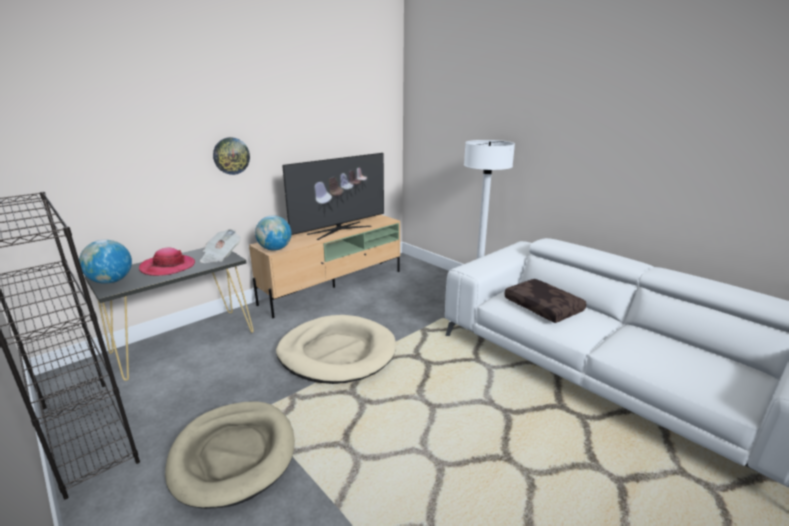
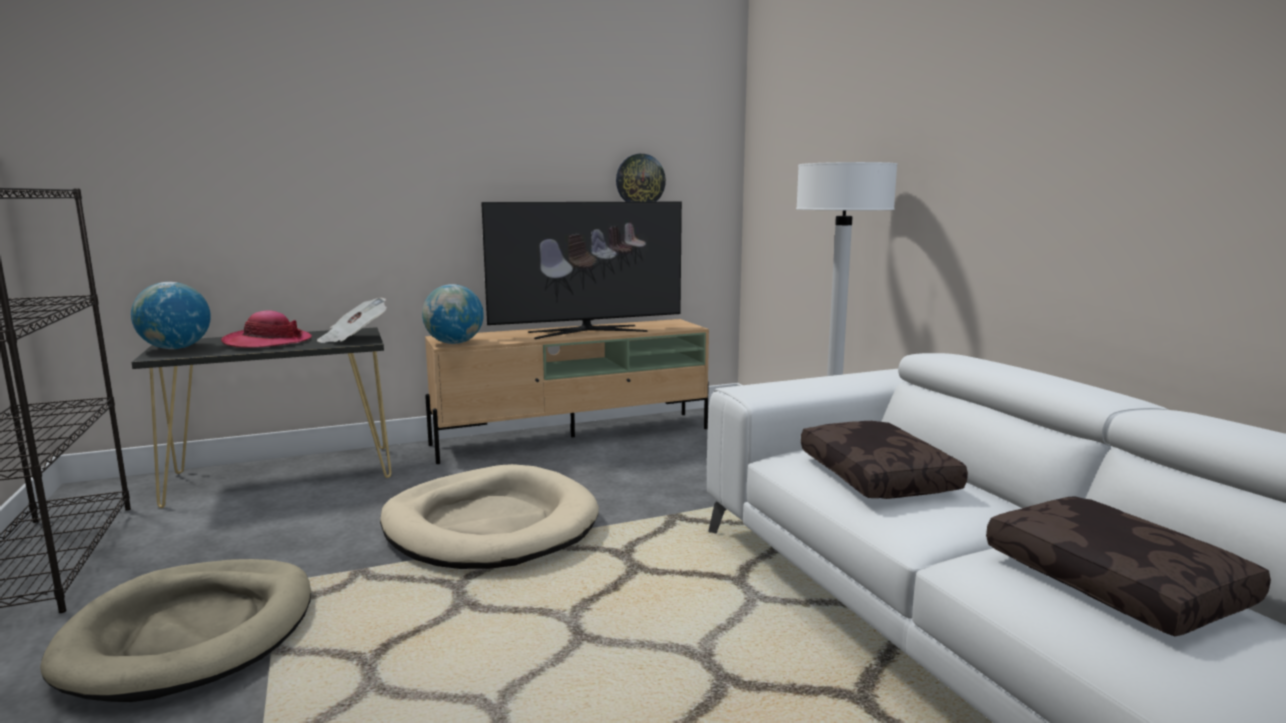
camera: 20 degrees right, 10 degrees down
(231, 156) = (409, 187): wall clock -> wall clock (640, 180)
(662, 347) = (1117, 582): none -> brown pillow

